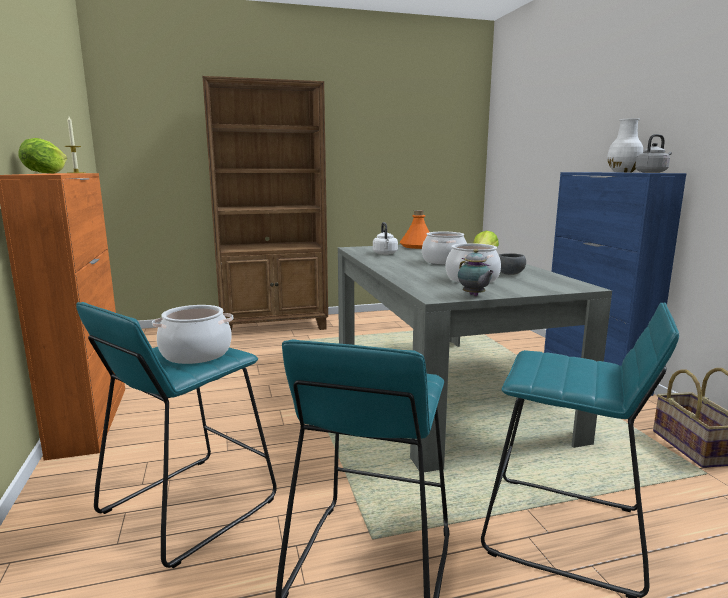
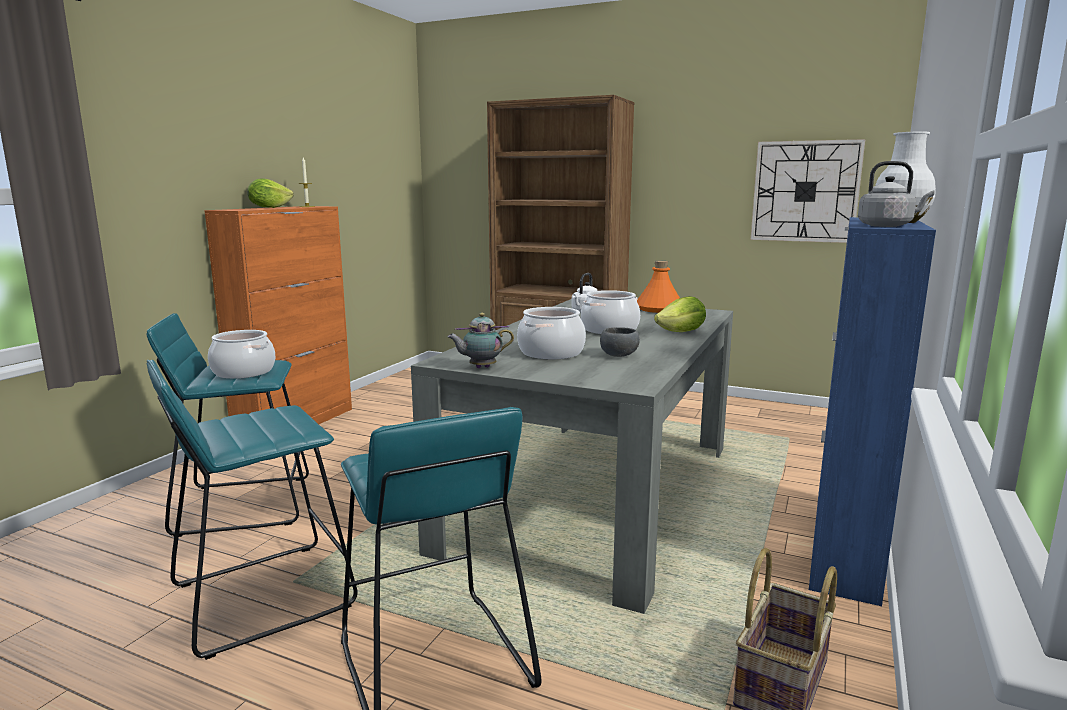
camera: 40 degrees right, 0 degrees up
(434, 161) = (805, 191): none -> wall clock
(474, 295) = (480, 367): teapot -> teapot turned 60 degrees clockwise

